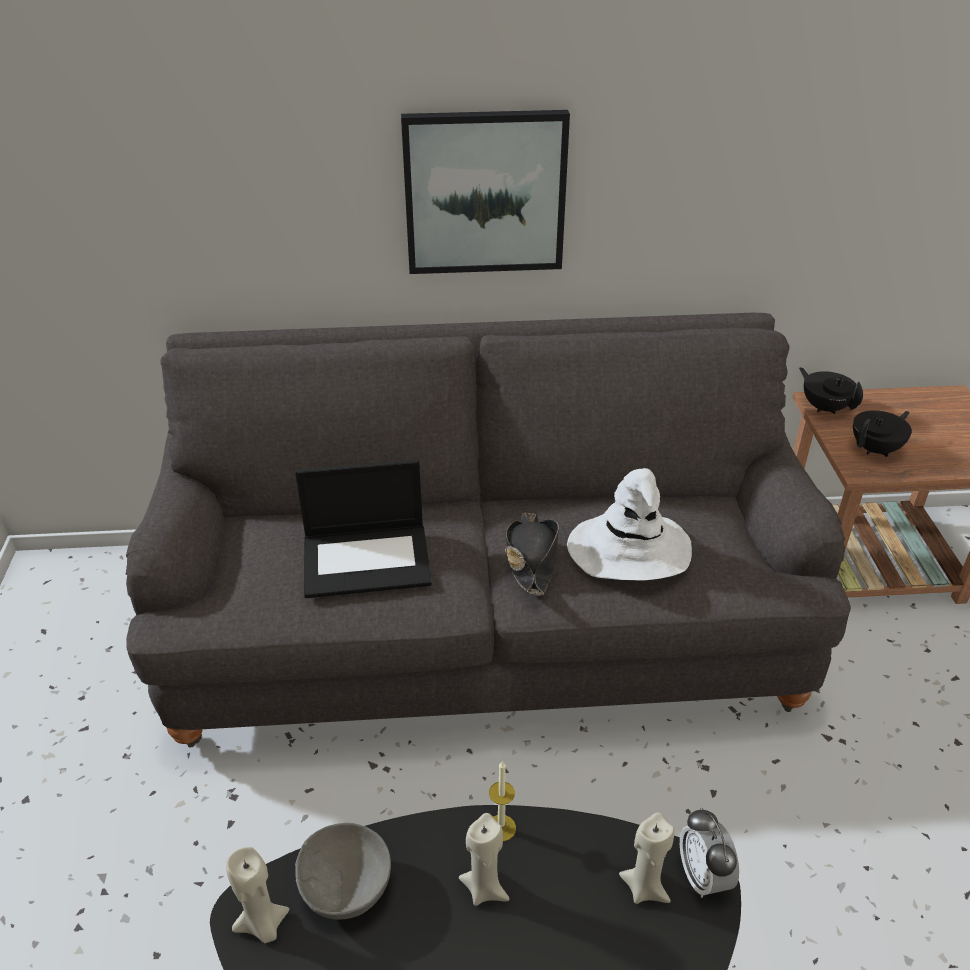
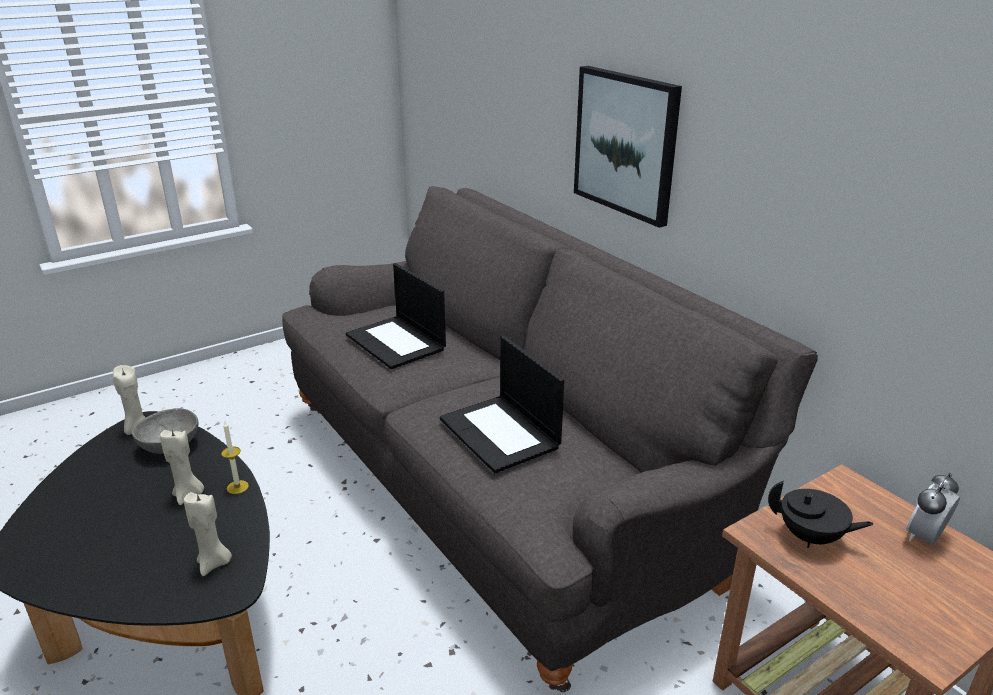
camera: 60 degrees right, 10 degrees down
(531, 559) = (453, 397): black hat -> none
(629, 550) = (501, 433): white hat -> laptop
(703, 877) = (234, 590): alarm clock -> alarm clock (925, 537)
(824, 407) = (841, 488): black teapot -> none

